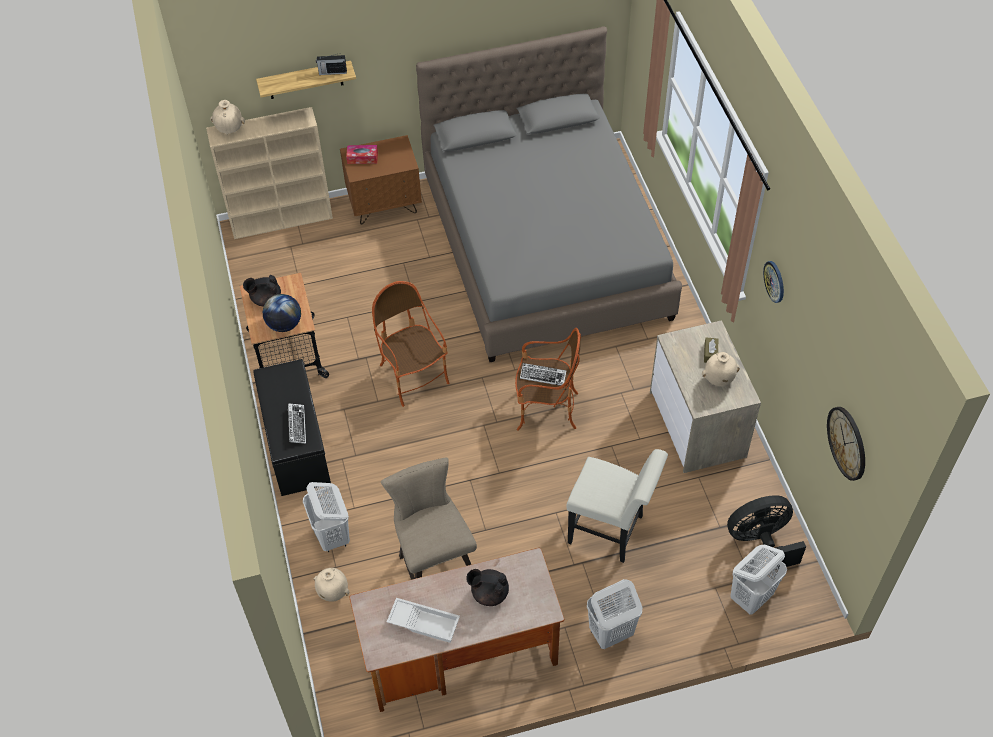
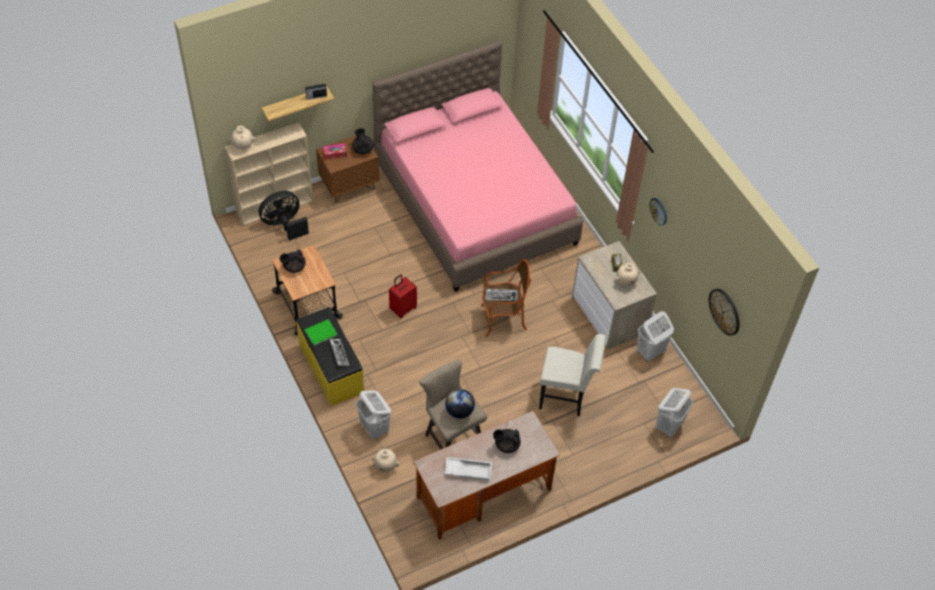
camera: 15 degrees left, 0 degrees up
(279, 392) = (320, 332): none -> green book
(284, 324) = (313, 284): globe -> globe (459, 411)
(295, 444) = (330, 368): black bench -> yellow bench
(400, 156) = (363, 149): none -> black teapot
(413, 376) = (403, 308): armchair -> red suitcase
(546, 247) = (475, 203): grey bed -> pink bed
(610, 633) = (581, 463): white laundry basket -> white laundry basket (650, 352)
(760, 541) = (667, 388): black fan -> black fan (284, 225)

